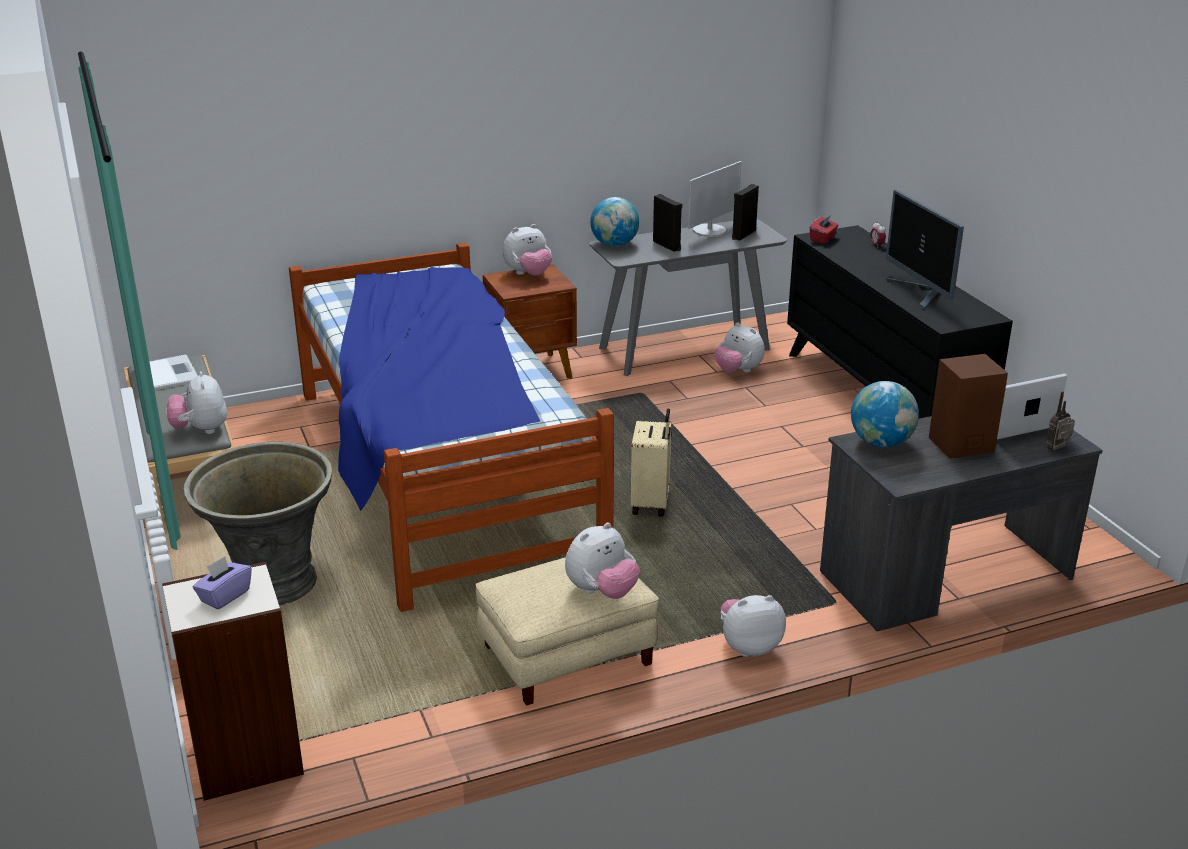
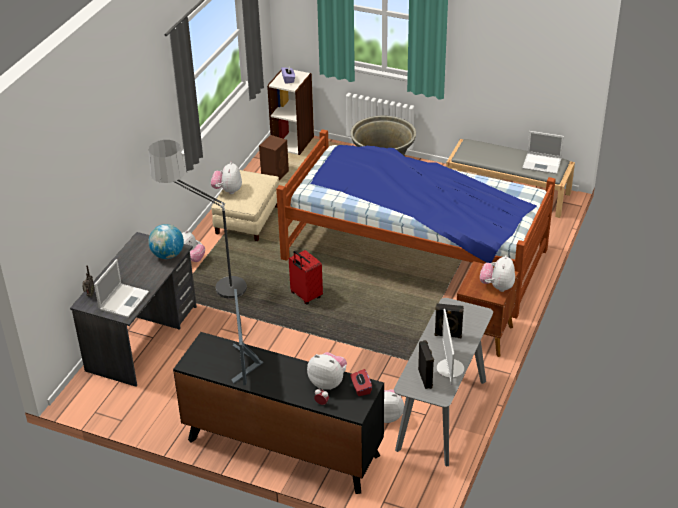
camera: 135 degrees right, 10 degrees up
(201, 430) = (469, 154): plush toy -> plush toy (328, 382)
(614, 245) = (475, 316): globe -> none
(651, 504) = (305, 296): beige suitcase -> red suitcase
(770, 591) = (206, 286): none -> floor lamp
(920, 292) = (245, 364): monitor -> monitor turned 120 degrees counterclockwise
(959, 445) = (134, 273): brown speaker -> brown speaker (275, 174)

